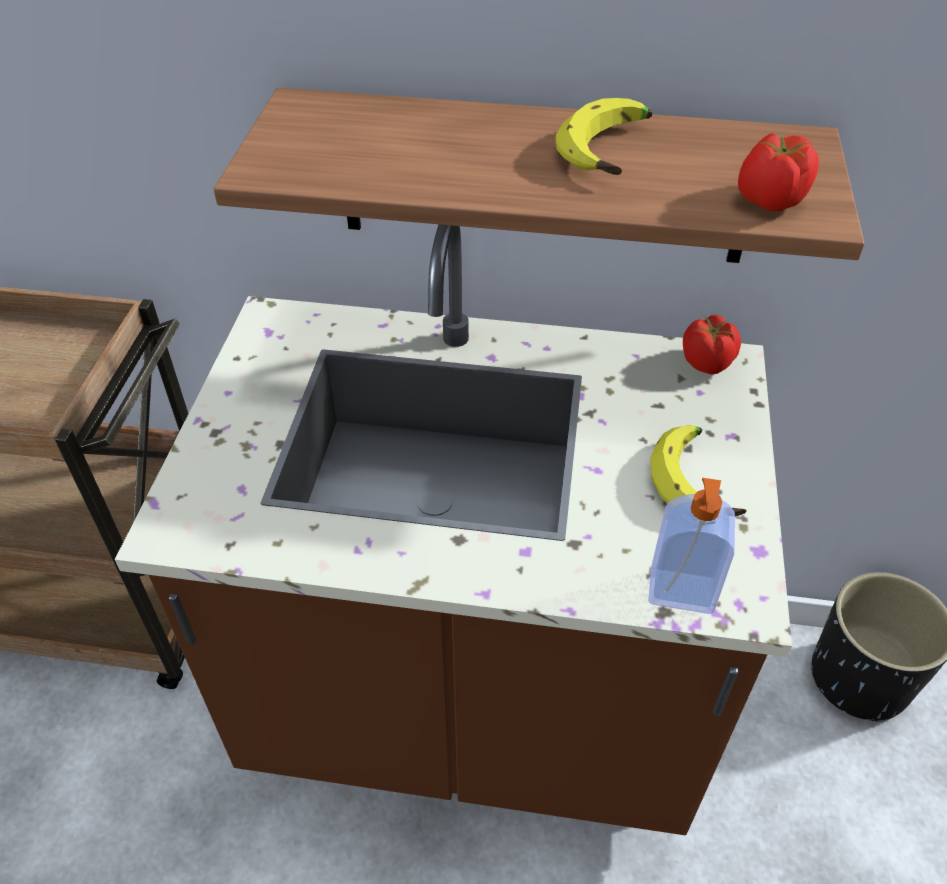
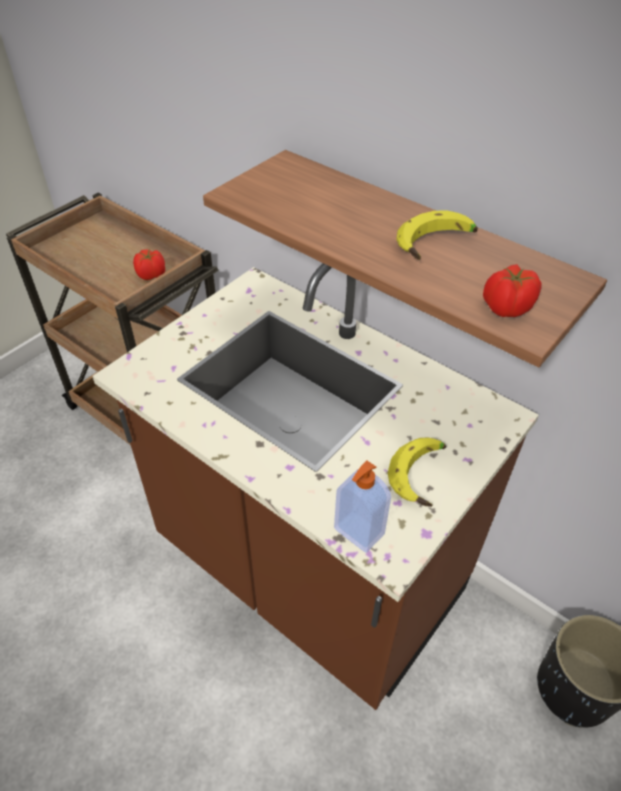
camera: 30 degrees right, 0 degrees up
(707, 362) = (490, 409): tomato -> tomato (152, 275)

